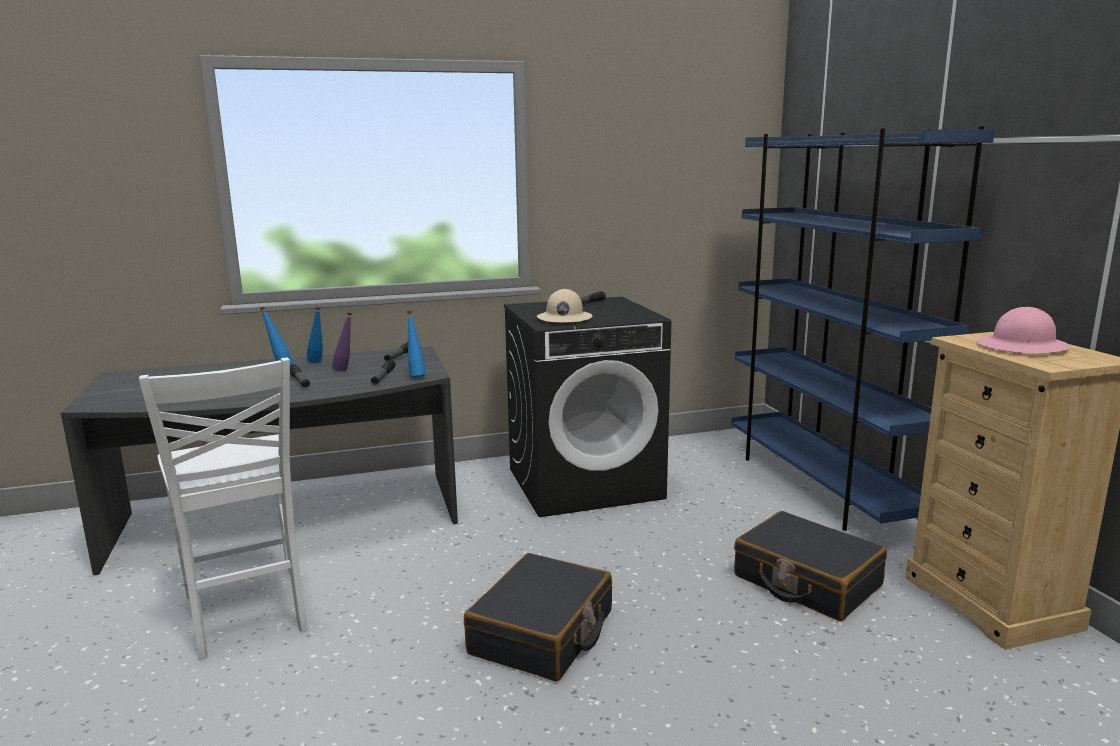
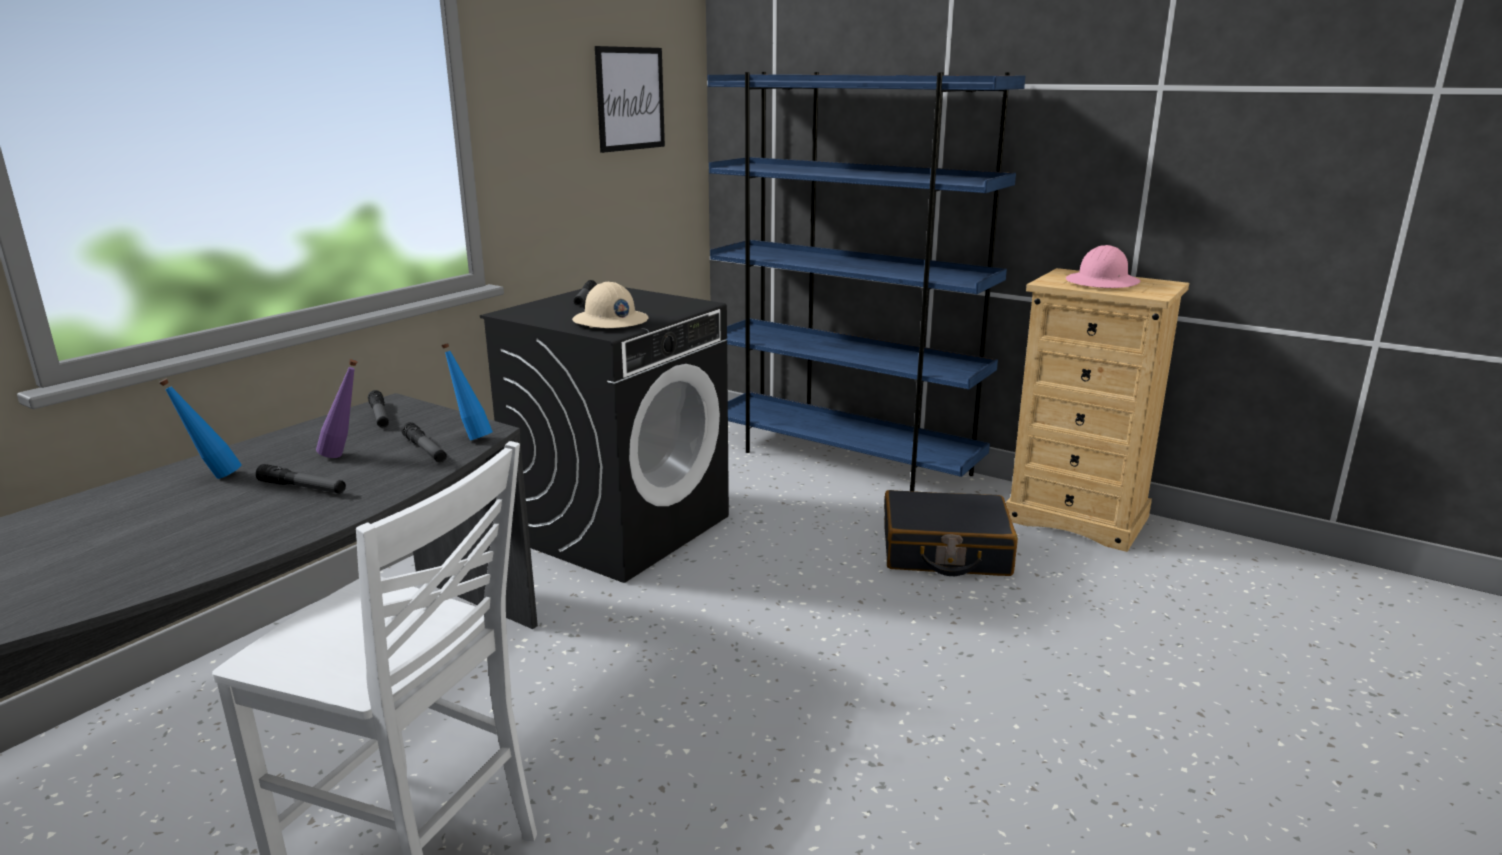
camera: 40 degrees left, 5 degrees up
(318, 363) = (266, 454): blue bottle -> none
(543, 633) = (804, 700): black suitcase -> none
(686, 157) = (630, 99): none -> picture

